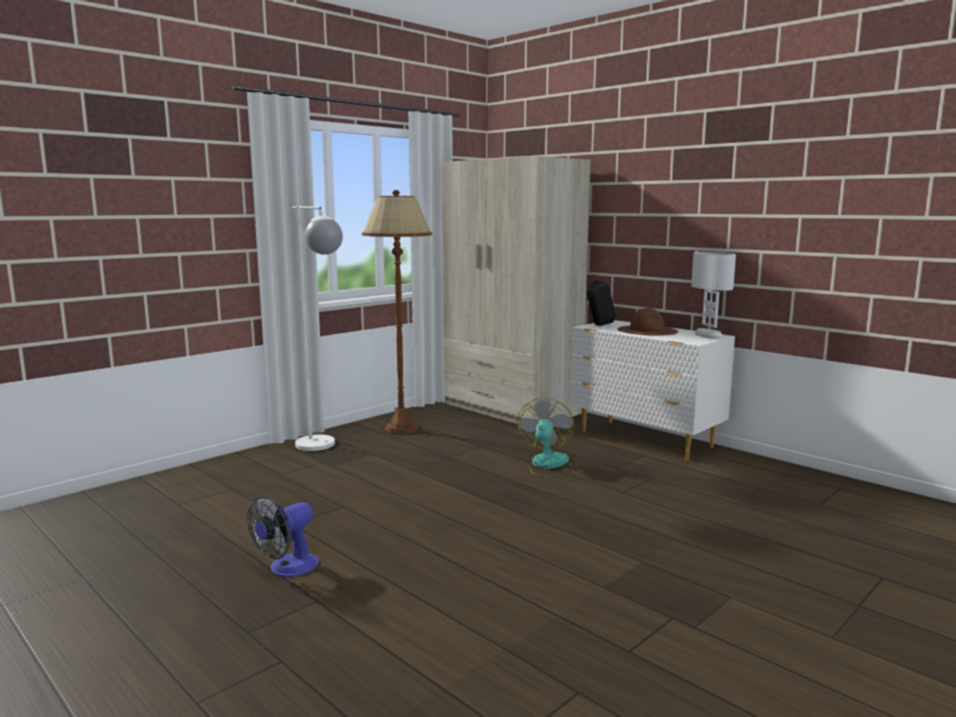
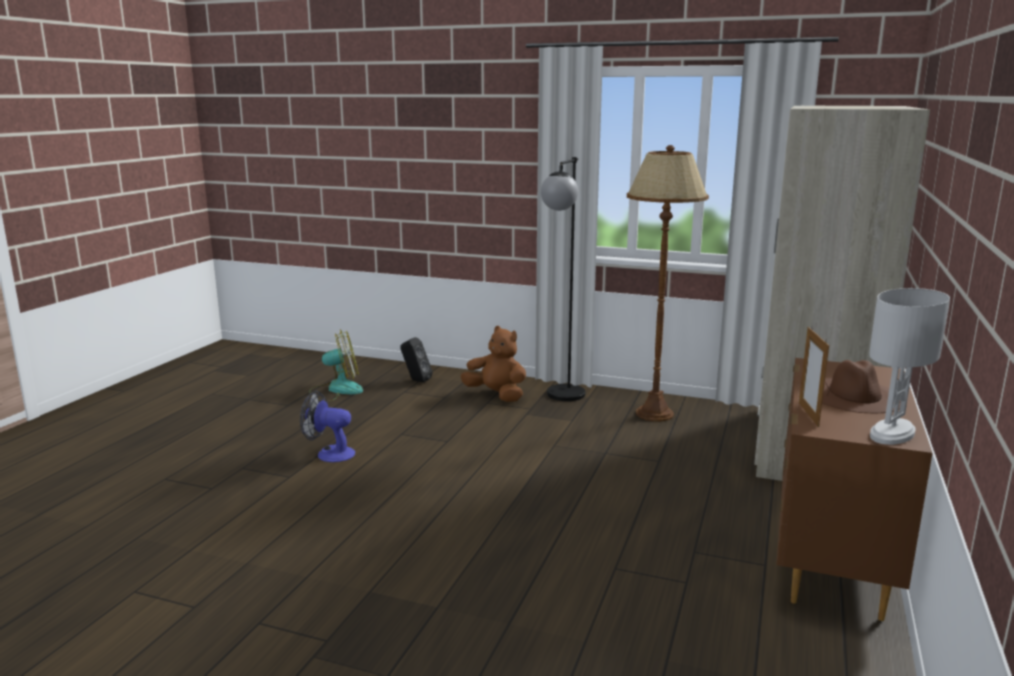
camera: 65 degrees right, 5 degrees up
(270, 468) = (496, 395): none -> brown plush toy
(323, 447) = (562, 399): white floor lamp -> black floor lamp
(549, 465) = (646, 509): fan -> fan (336, 390)
(598, 325) = (833, 368): black speaker -> black speaker (415, 380)
(645, 440) = (831, 558): white dresser -> brown dresser
(671, 339) = (808, 414): none -> picture frame

